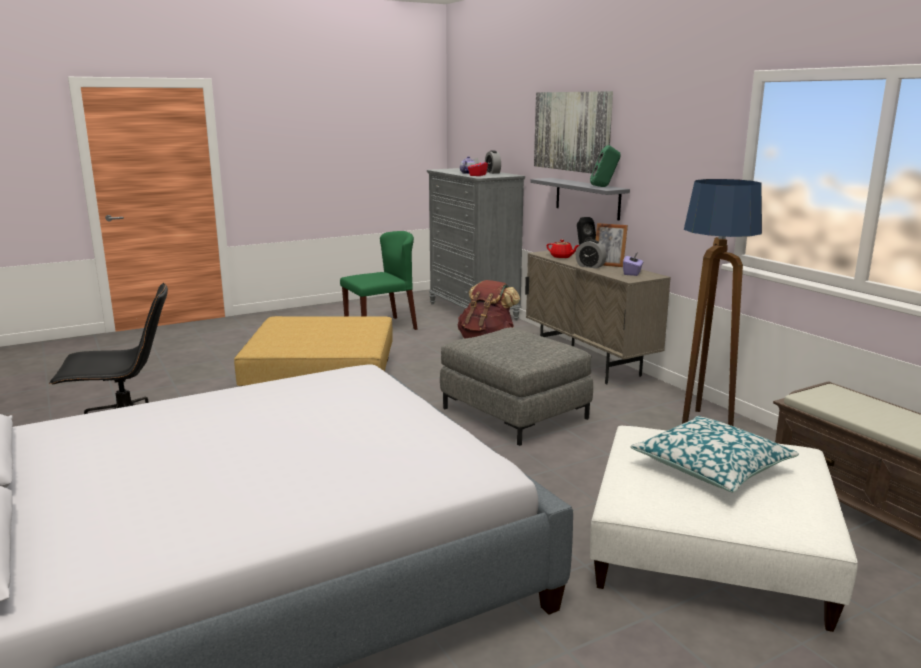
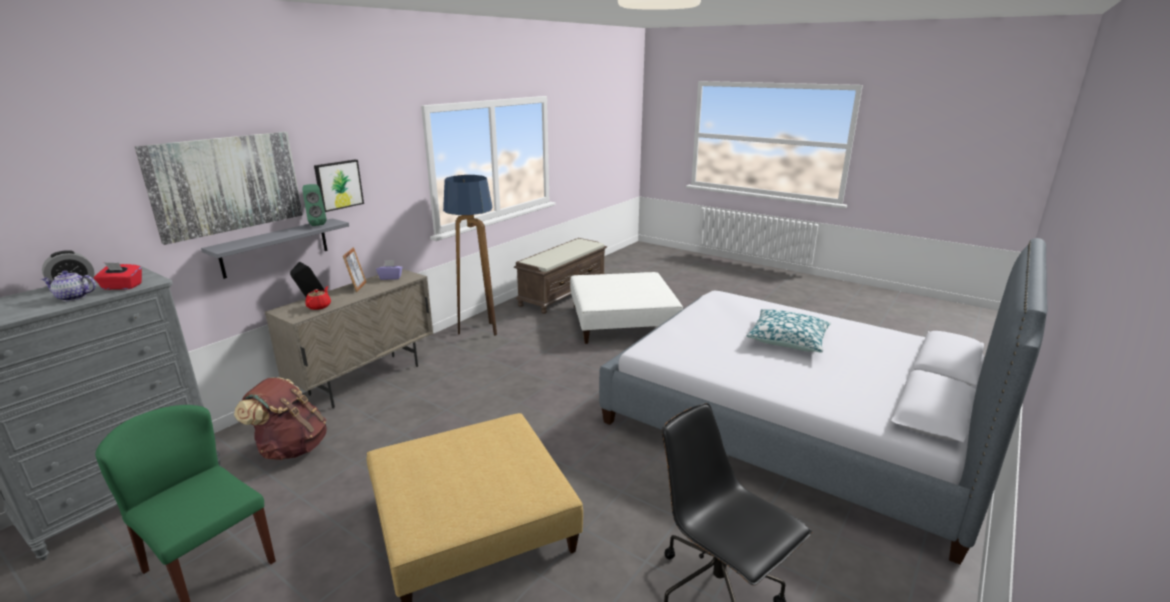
camera: 115 degrees left, 5 degrees up
(515, 413) = (499, 390): grey ottoman -> none
(590, 266) = (365, 292): alarm clock -> none
(642, 155) = (338, 185): none -> picture
(711, 467) = (617, 288): pillow -> pillow (788, 339)

